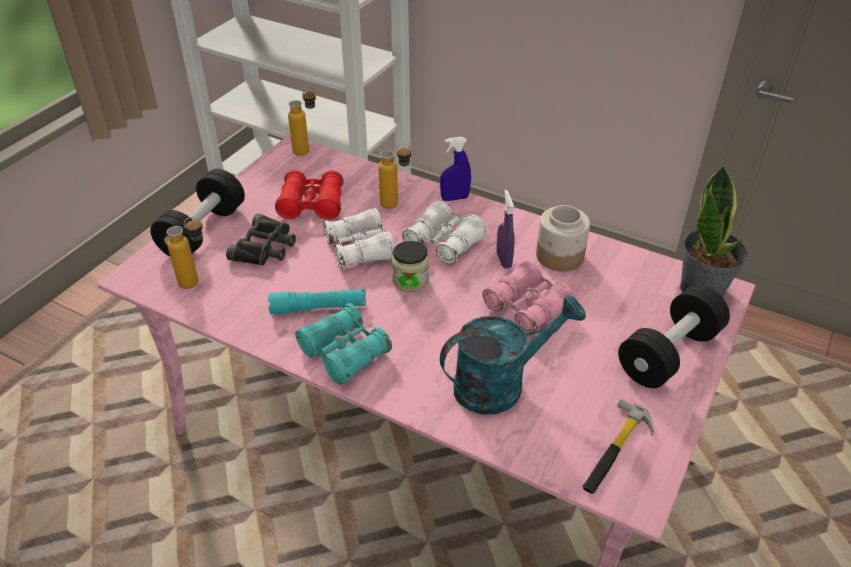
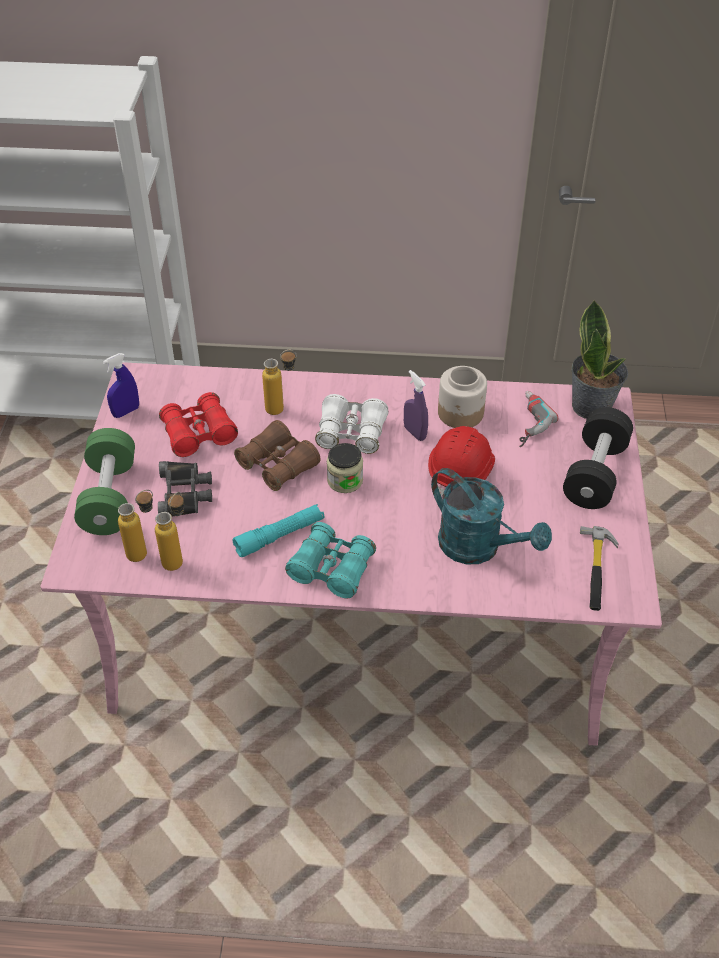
camera: 25 degrees left, 5 degrees up
(203, 231) = (109, 497): black dumbbell -> green dumbbell
(307, 150) = (150, 374): bottle -> bottle (178, 557)
(360, 249) = (278, 465): white binoculars -> brown binoculars
(455, 198) = (332, 383): blue spray bottle -> blue spray bottle (126, 412)
(500, 383) = (479, 548): turquoise watering can -> turquoise watering can turned 90 degrees clockwise
(527, 308) = (461, 472): pink binoculars -> red hard hat
(620, 282) = (524, 422): none -> power drill

